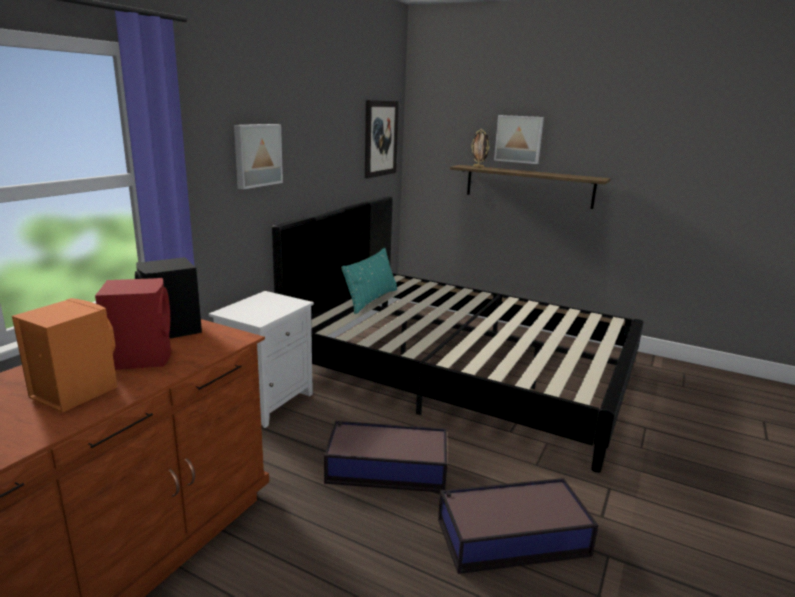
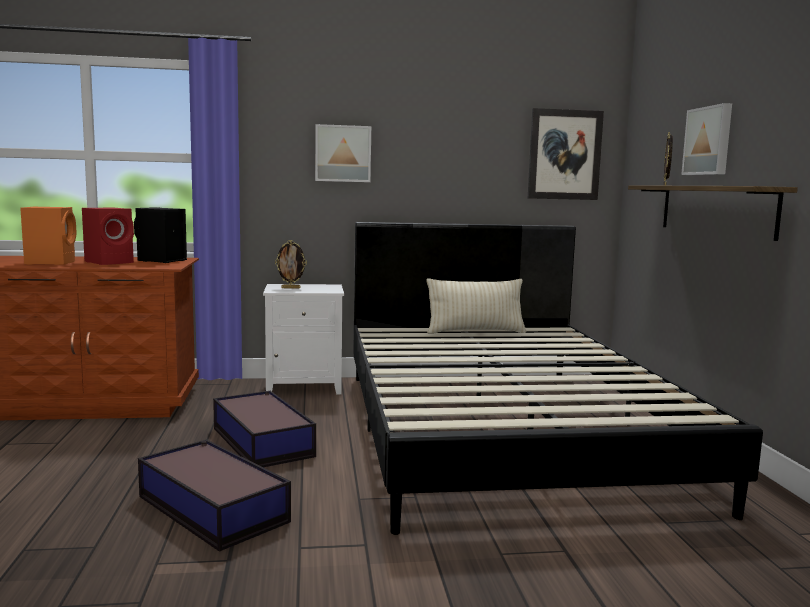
camera: 55 degrees right, 10 degrees down
(254, 311) = (291, 288): none -> picture frame
(371, 300) = (475, 332): turquoise pillow -> beige pillow

